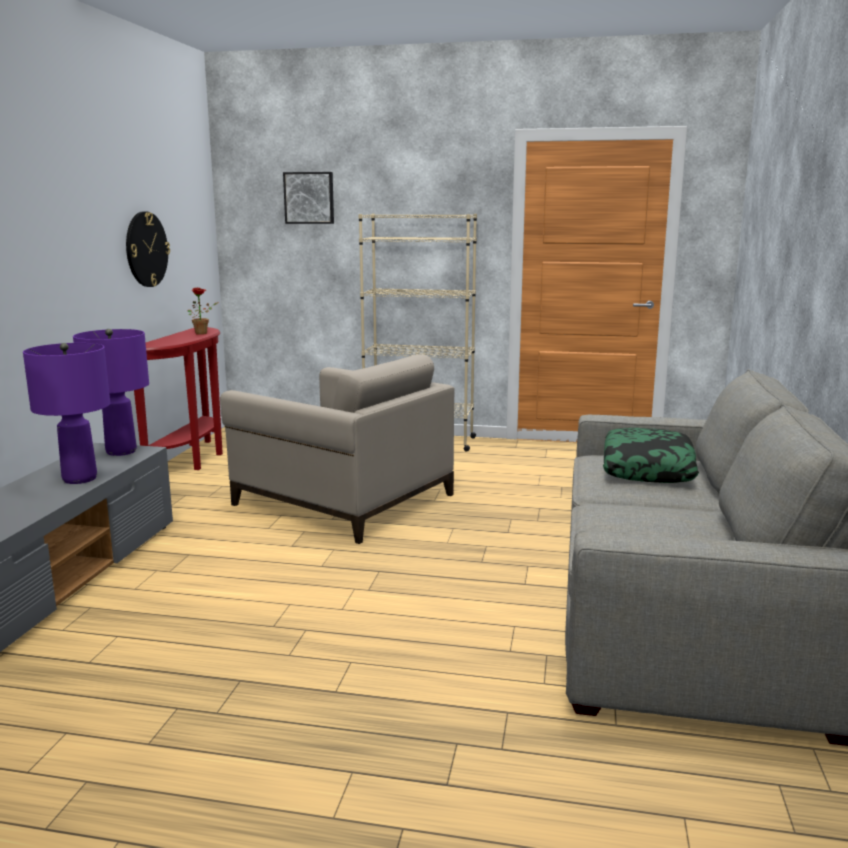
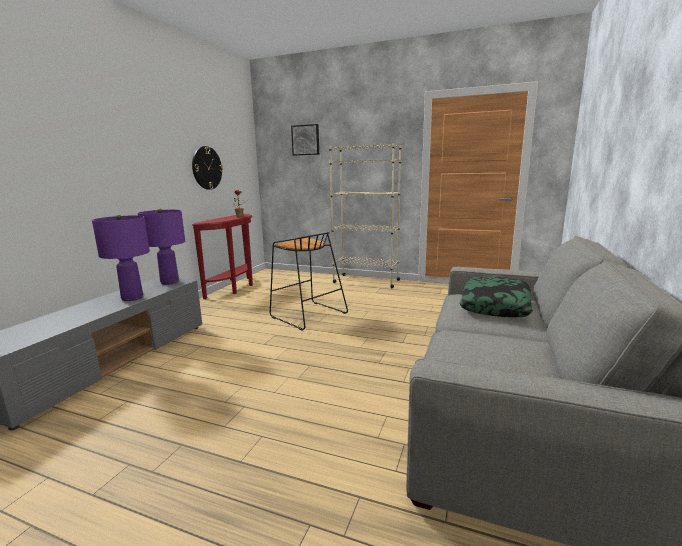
camera: 10 degrees right, 0 degrees up
(343, 499) = (307, 315): beige armchair -> black stool

